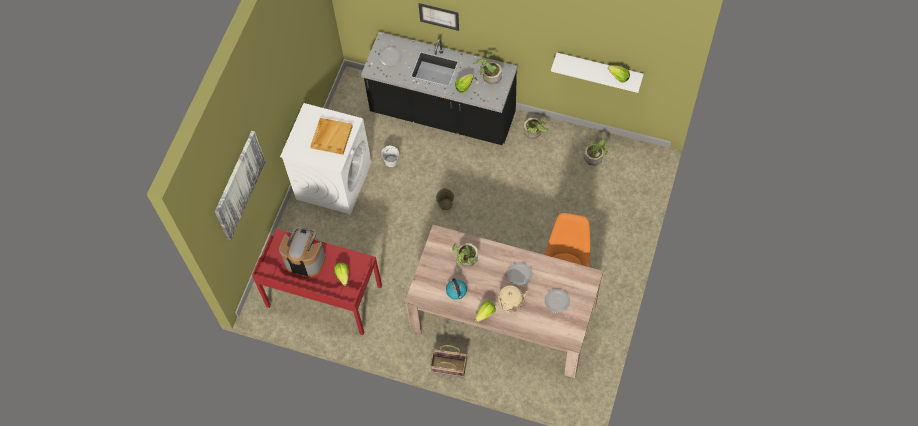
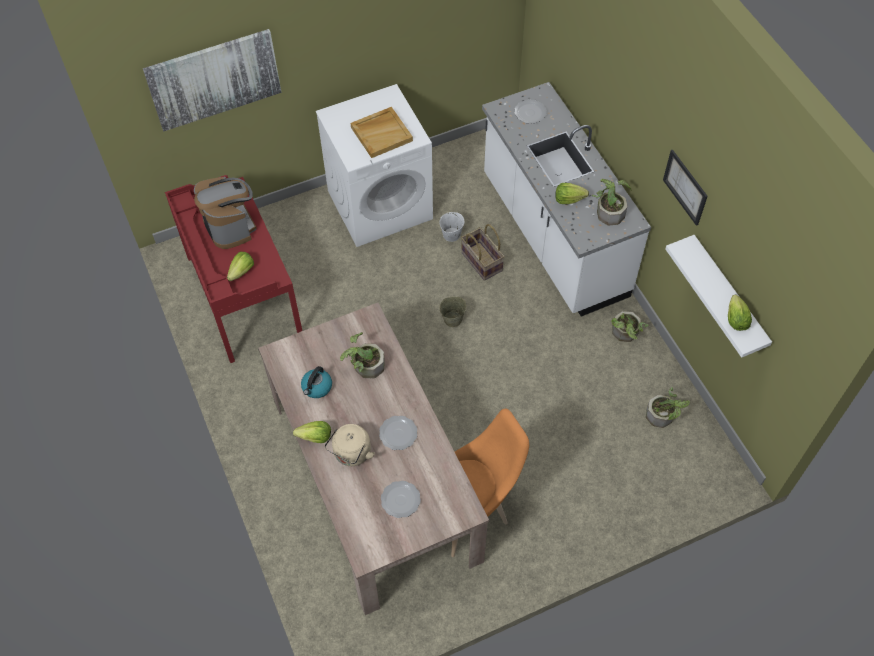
camera: 45 degrees right, 5 degrees down
(439, 16) = (603, 93): picture -> picture (685, 187)
(442, 114) = (553, 236): black counter -> white counter
(448, 367) = (263, 472): basket -> basket (481, 261)

